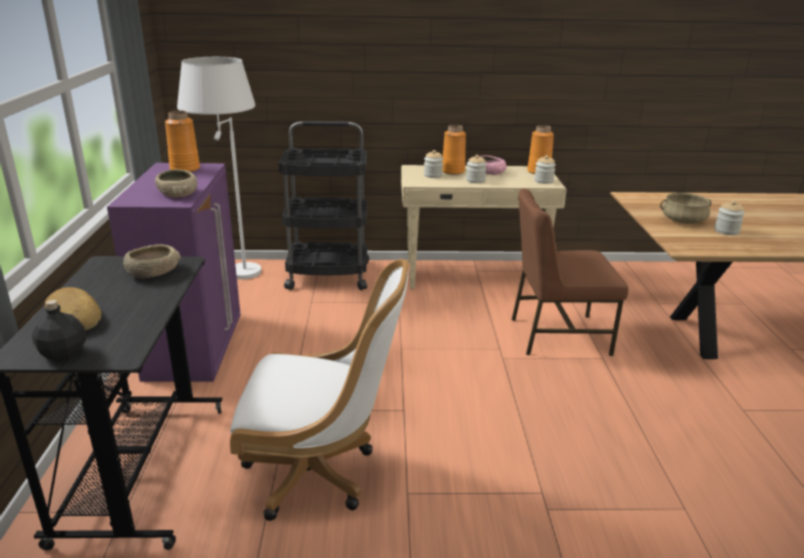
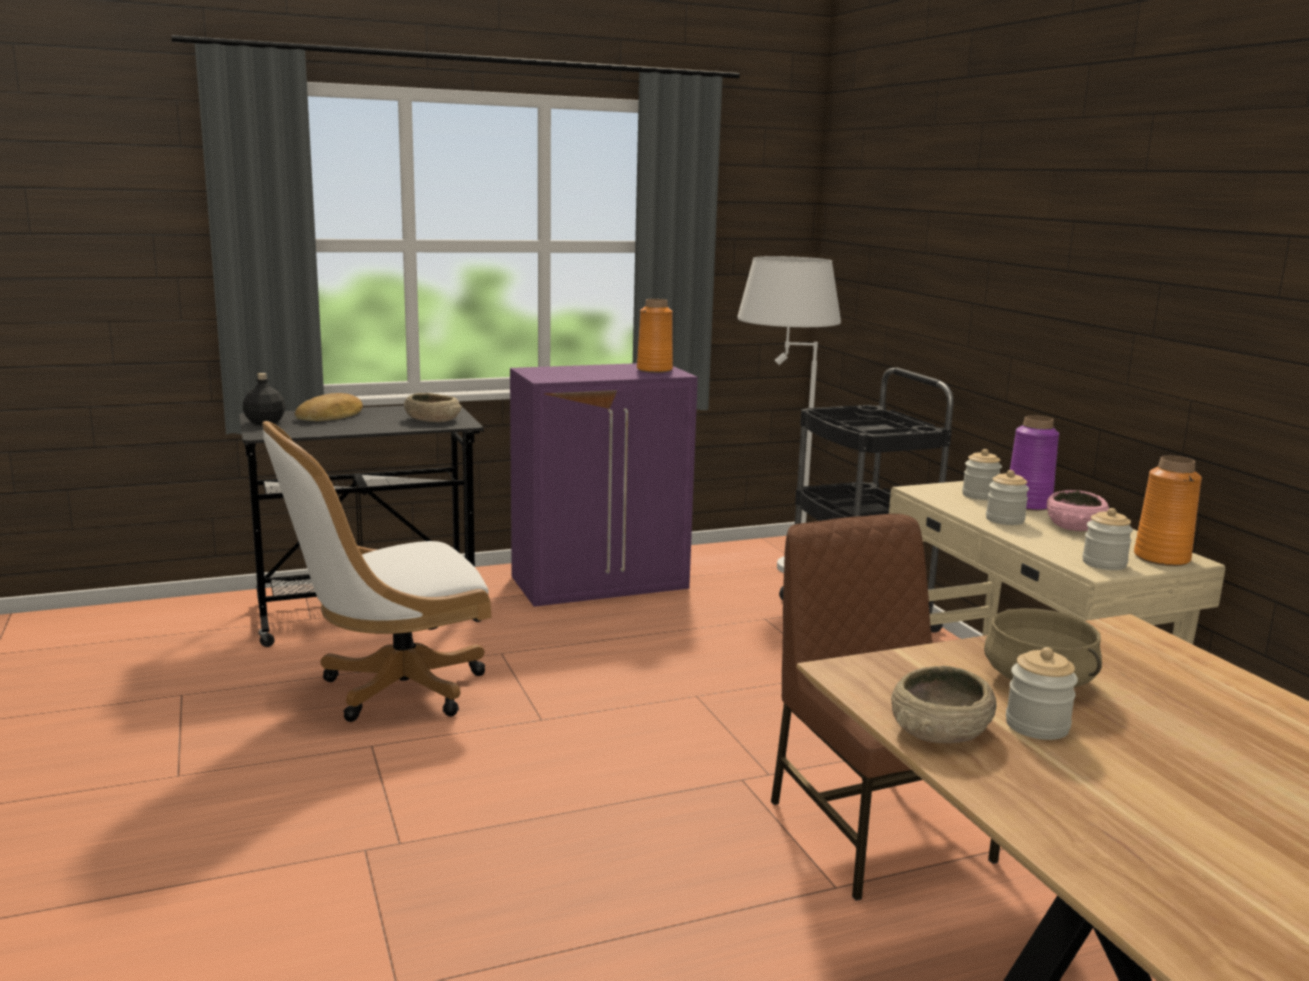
camera: 70 degrees right, 10 degrees down
(178, 193) = (570, 376): beige bowl -> beige bowl (941, 728)
(321, 475) = (389, 692): white office chair -> white office chair turned 75 degrees clockwise
(453, 171) = (1028, 504): orange vase -> purple vase

